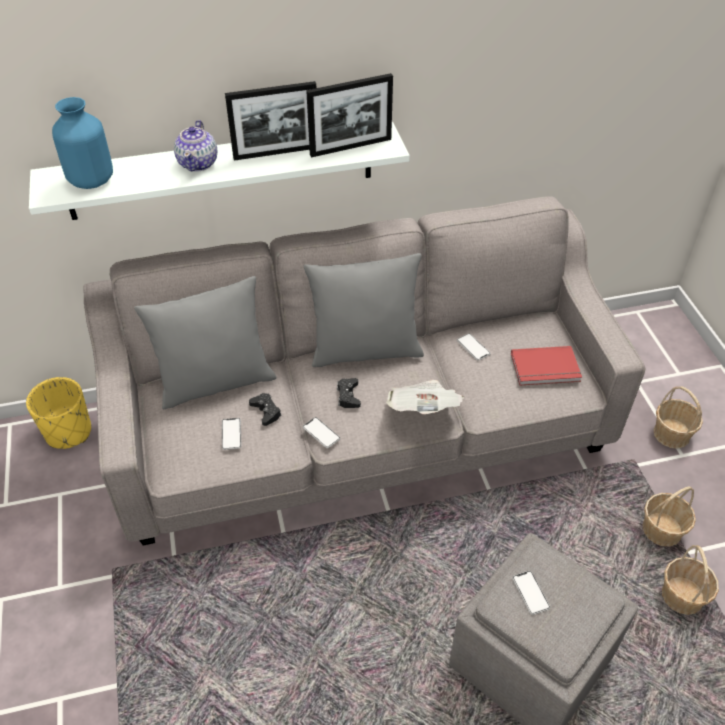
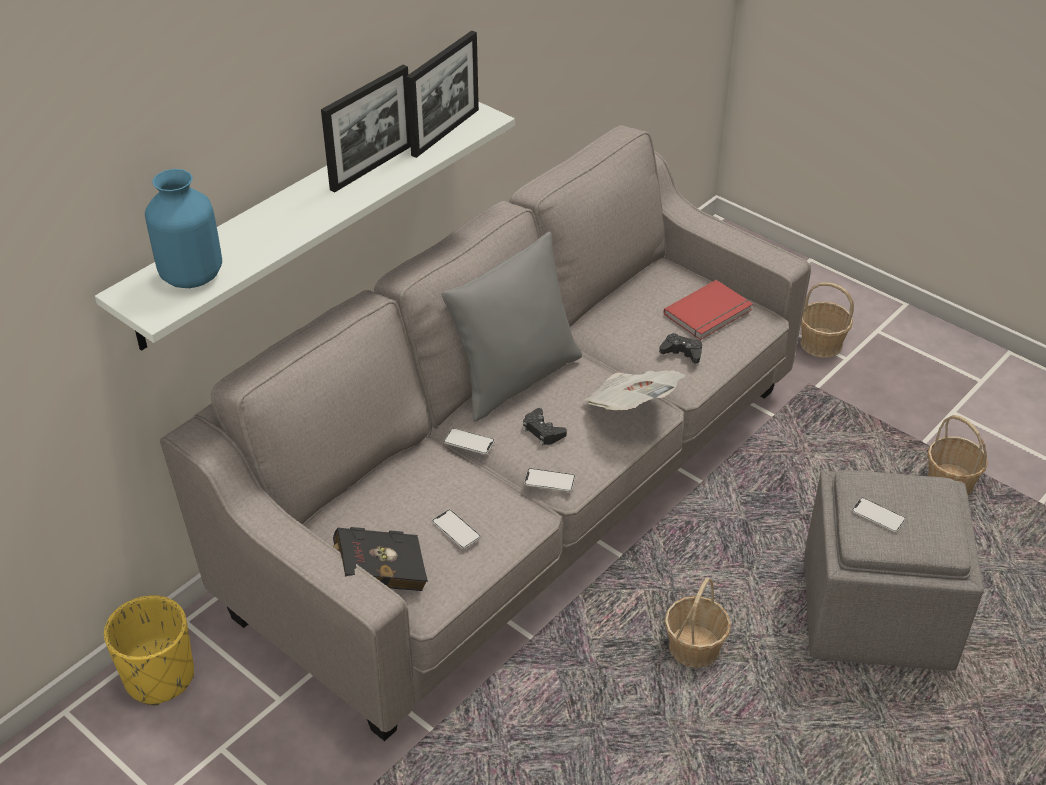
camera: 35 degrees left, 5 degrees down
(159, 437) = (376, 575): none -> black book
(198, 163) = (297, 210): teapot -> none
(216, 382) = (382, 489): grey pillow -> none
(266, 411) = (470, 489): black game controller -> black game controller (682, 352)
(473, 347) = (621, 325): phone -> phone (469, 442)
(662, 530) = (886, 435): basket -> basket (694, 648)

